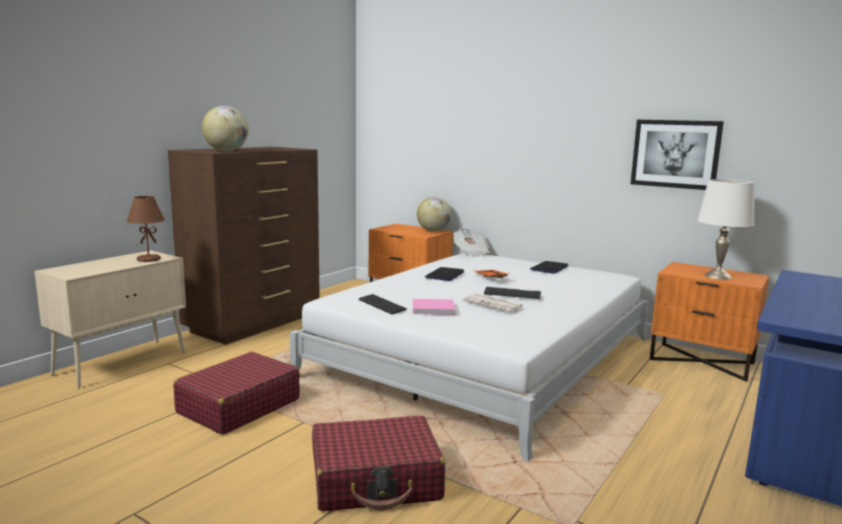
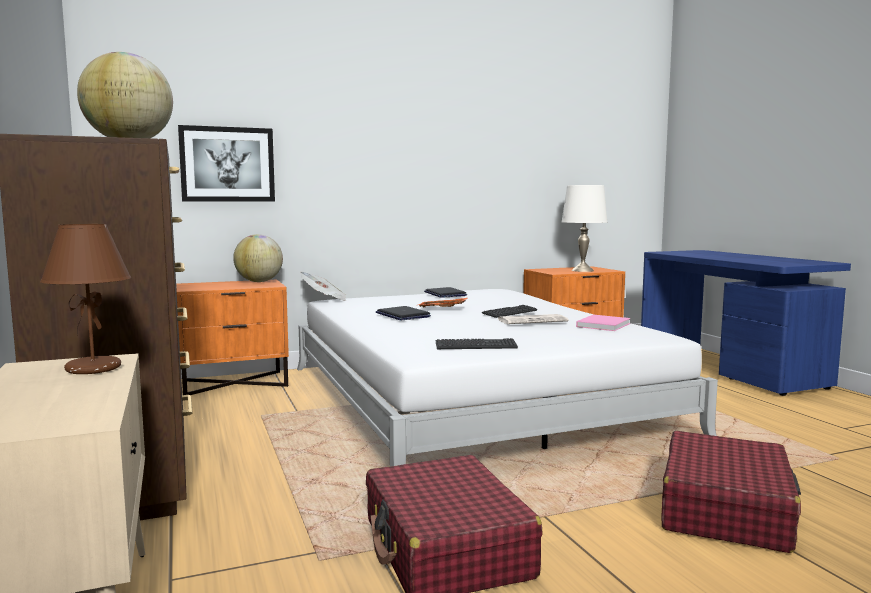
camera: 55 degrees left, 5 degrees down
(434, 309) = (520, 335): pink book -> pink book (604, 325)
(675, 154) = (516, 167): picture -> picture (227, 164)

